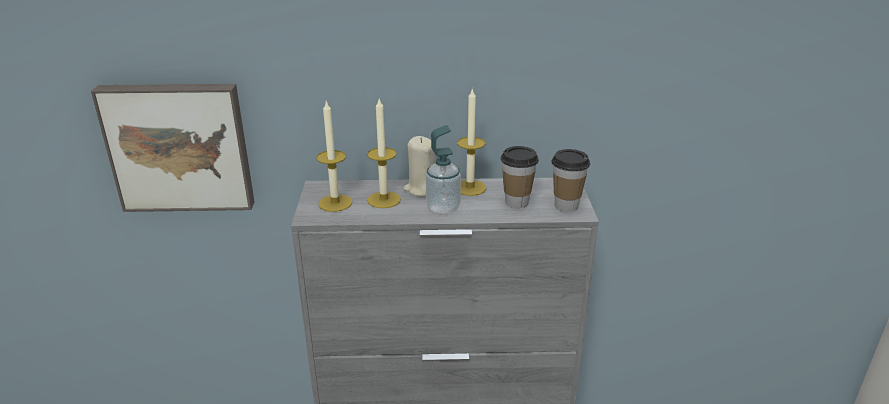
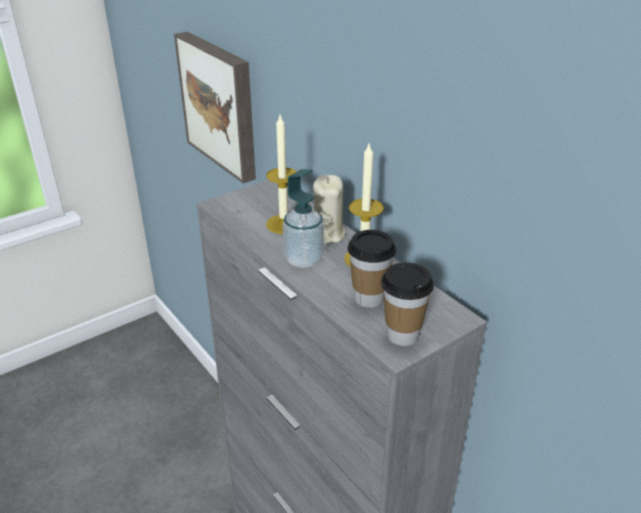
camera: 55 degrees right, 5 degrees up
(335, 203) = (251, 205): candle -> none

